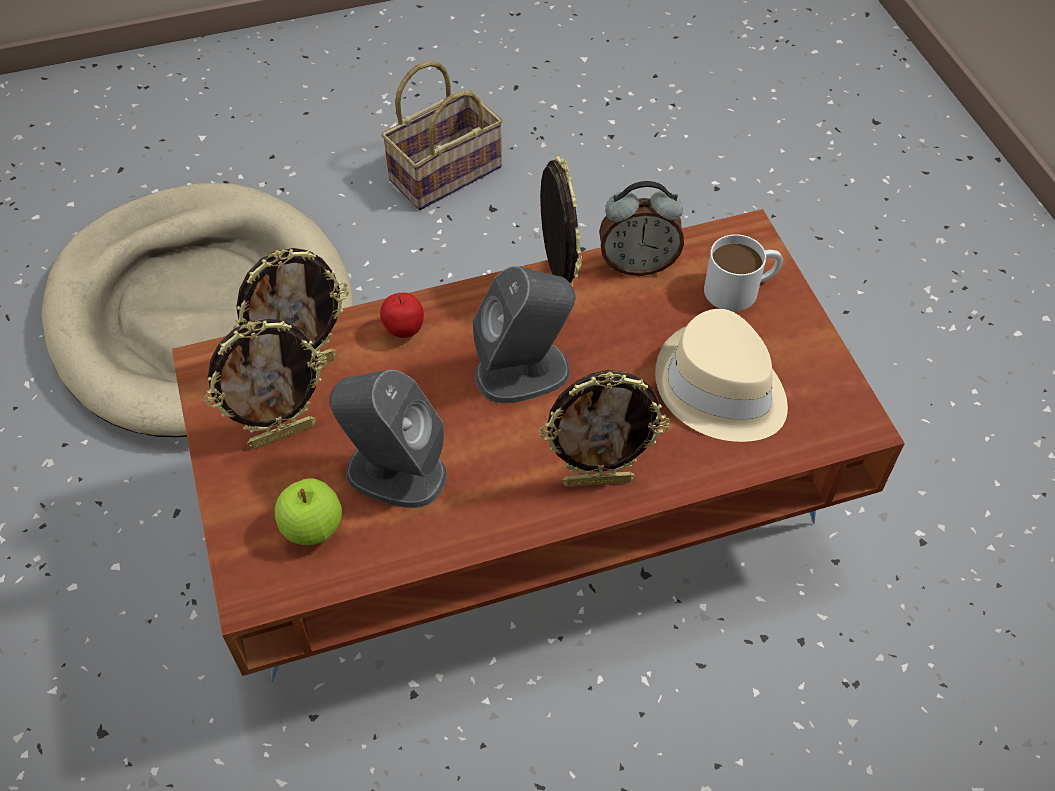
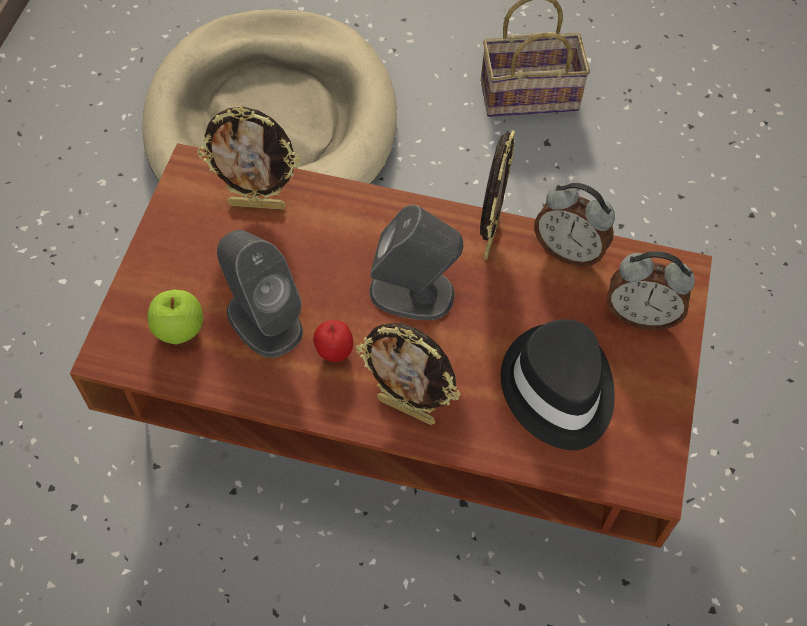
camera: 30 degrees right, 5 degrees up
(282, 434) = (207, 247): picture frame -> none
(404, 332) = (347, 214): apple -> apple (334, 353)
(719, 389) = (557, 389): beige hat -> black hat
(741, 288) = (640, 315): white mug -> alarm clock

